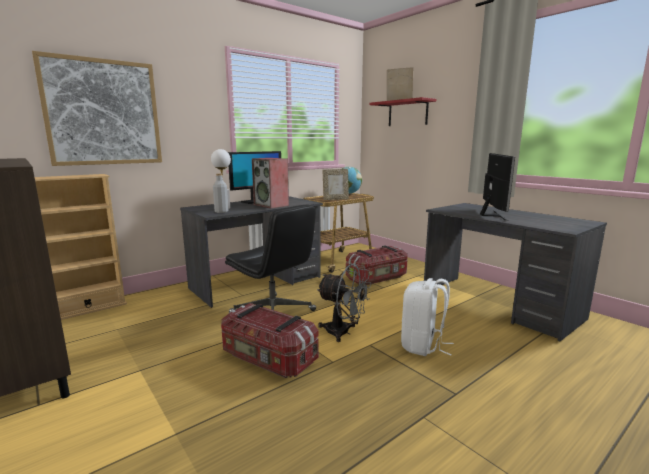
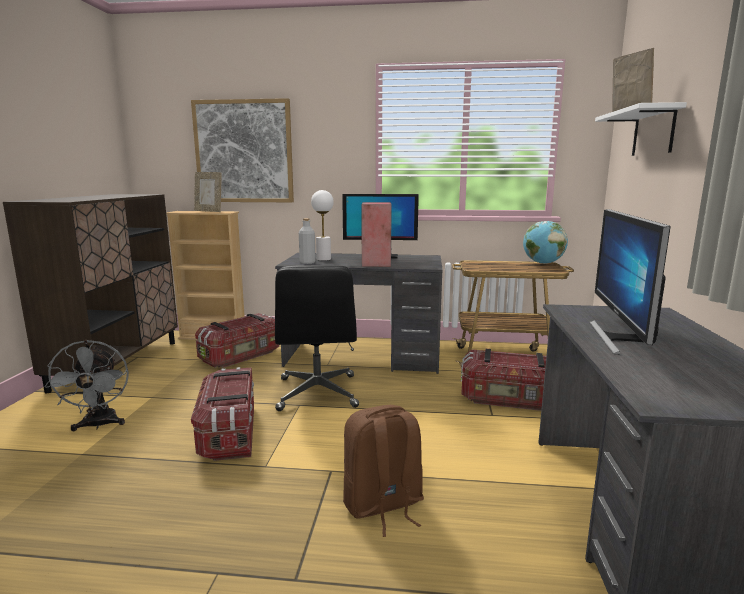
camera: 45 degrees right, 0 degrees up
(157, 313) = (242, 356): none -> storage box
(335, 199) = (493, 268): picture frame -> picture frame (209, 211)
(343, 332) = (334, 444): grey fan -> grey fan (99, 425)
(407, 113) = (653, 132): red shelf -> white shelf
(423, 345) = (383, 506): white backpack -> brown backpack
(492, 215) = (619, 338): monitor -> monitor turned 135 degrees clockwise

